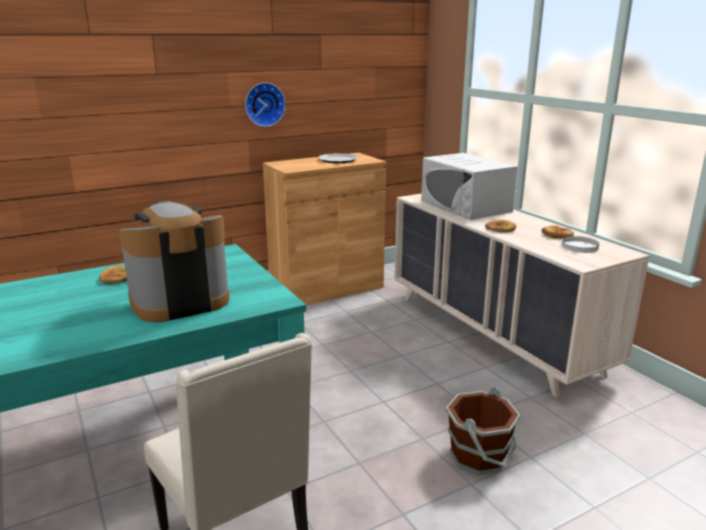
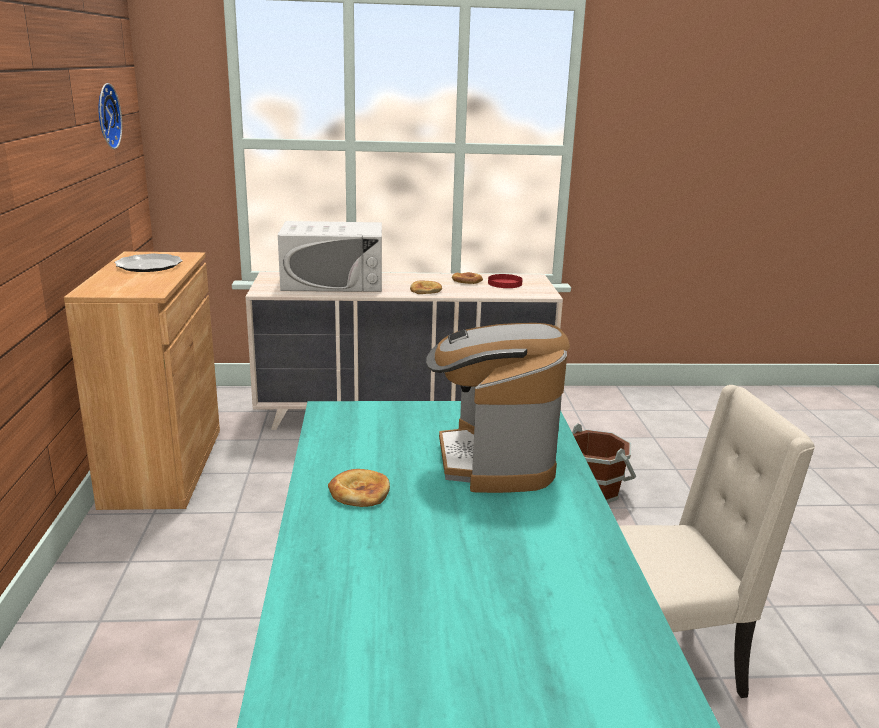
camera: 65 degrees left, 0 degrees up
(264, 104) = (46, 195): wall clock -> wall clock (105, 116)
(579, 246) = (505, 283): white plate -> red plate

